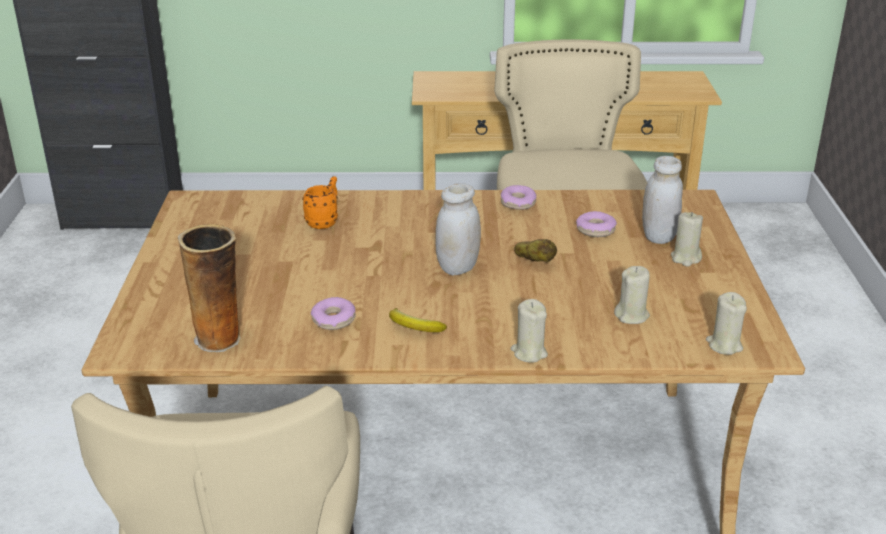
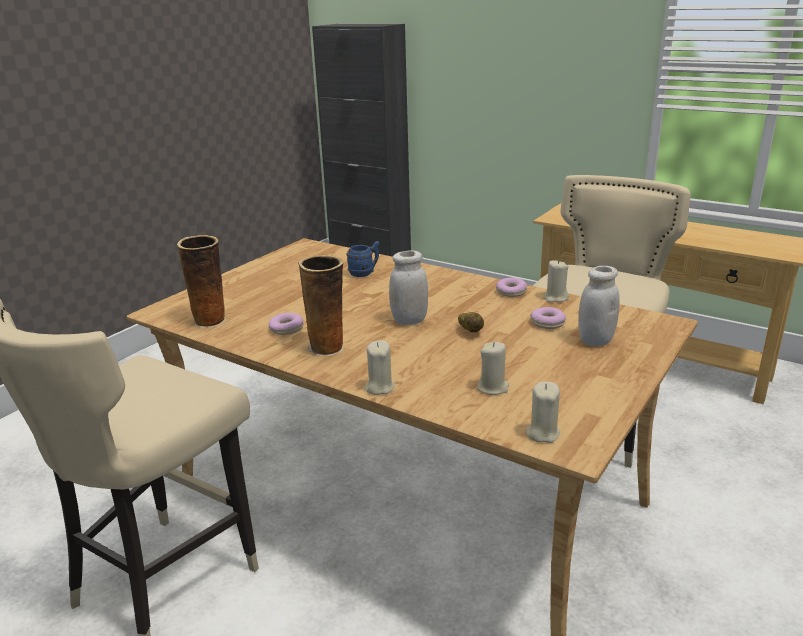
camera: 35 degrees right, 5 degrees down
(325, 221) = (364, 273): orange mug -> blue mug
(414, 327) = (328, 347): banana -> vase
(685, 258) = (598, 361): beige candle -> beige candle (555, 298)

